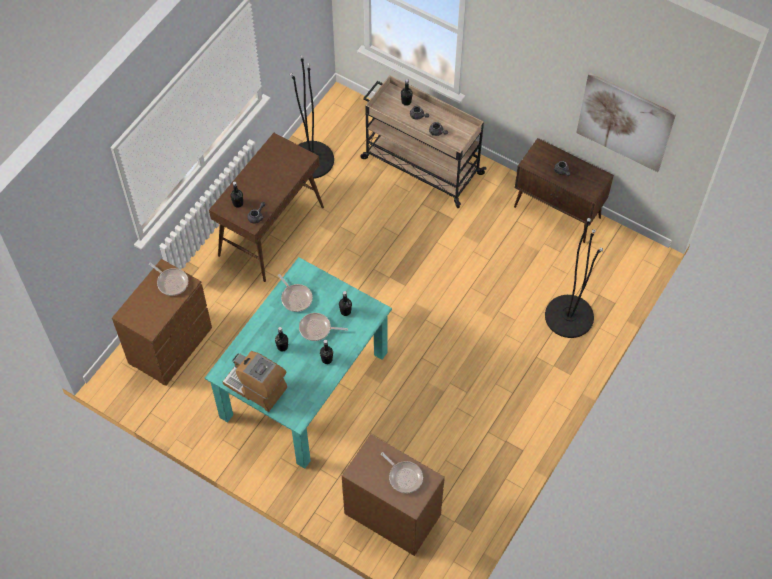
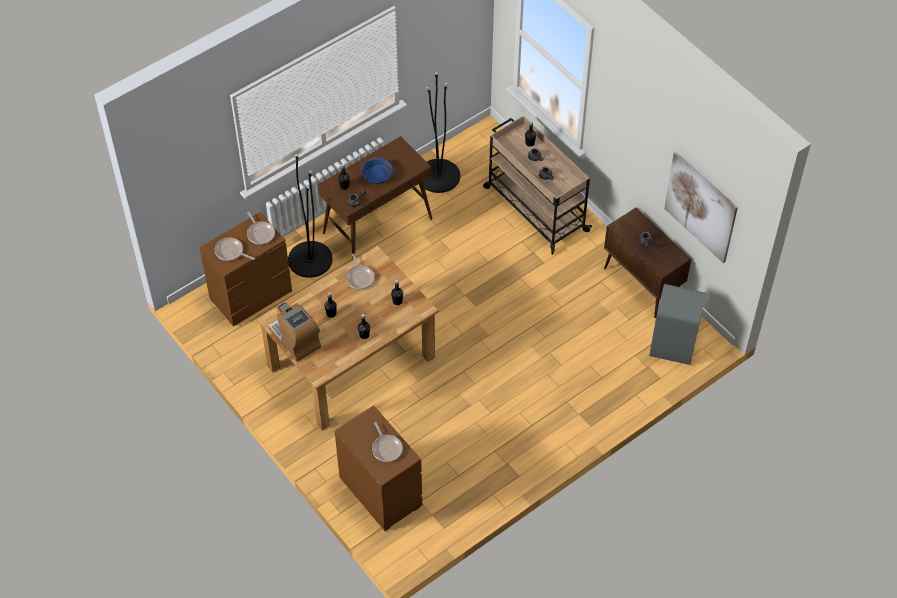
camera: 20 degrees right, 5 degrees down
(267, 181) = (377, 175): none -> blue bowl
(304, 386) = (351, 363): turquoise dining table -> brown dining table
(317, 329) = (367, 308): frying pan -> frying pan (231, 252)
(569, 316) = (612, 376): black floor lamp -> black floor lamp (310, 259)
(613, 267) = (673, 347): none -> grey trash can

